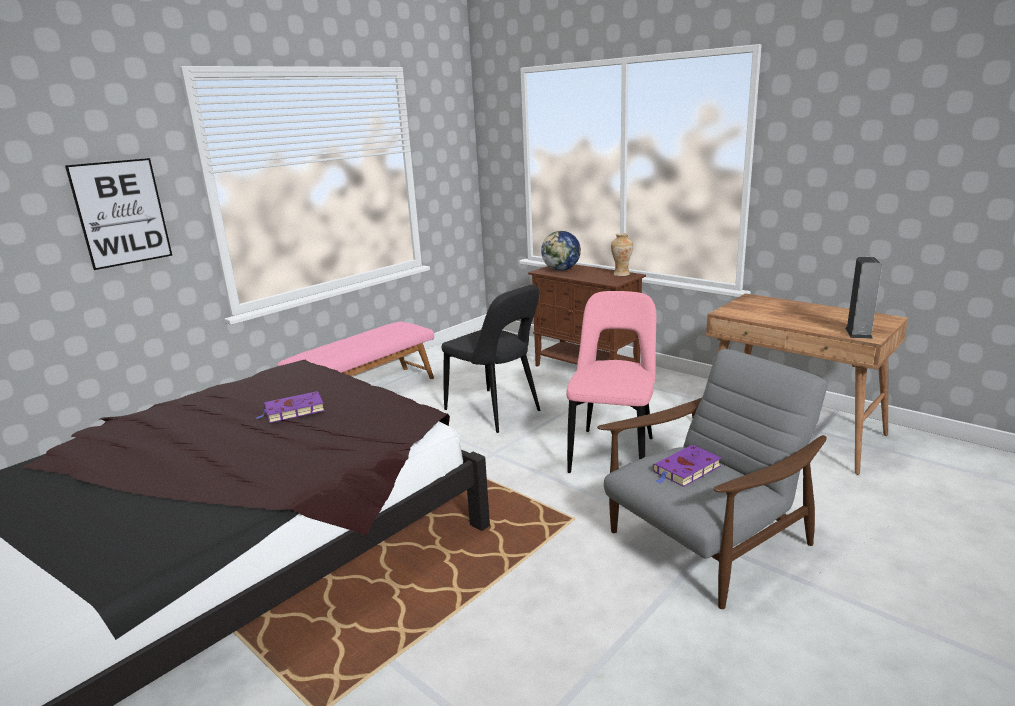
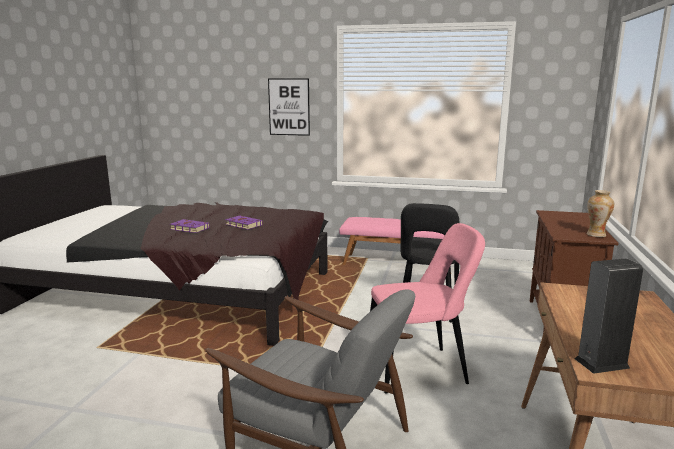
camera: 60 degrees right, 5 degrees down
(561, 270) = (564, 216): globe -> none
(686, 470) = (298, 361): purple book -> purple book (188, 228)

